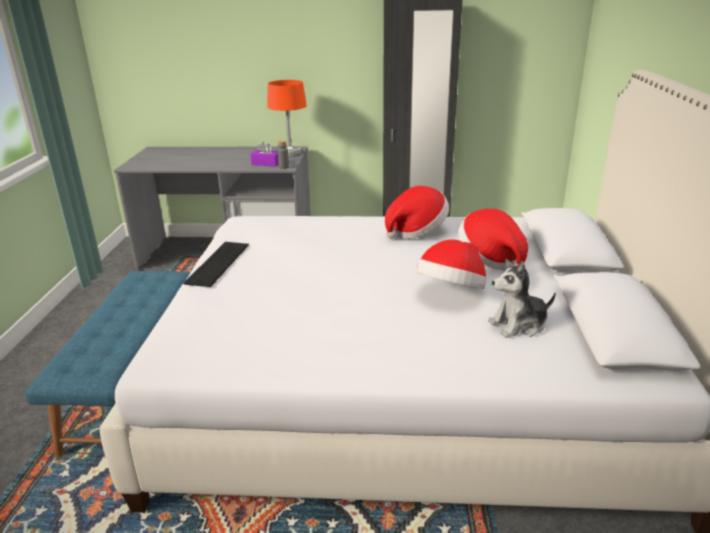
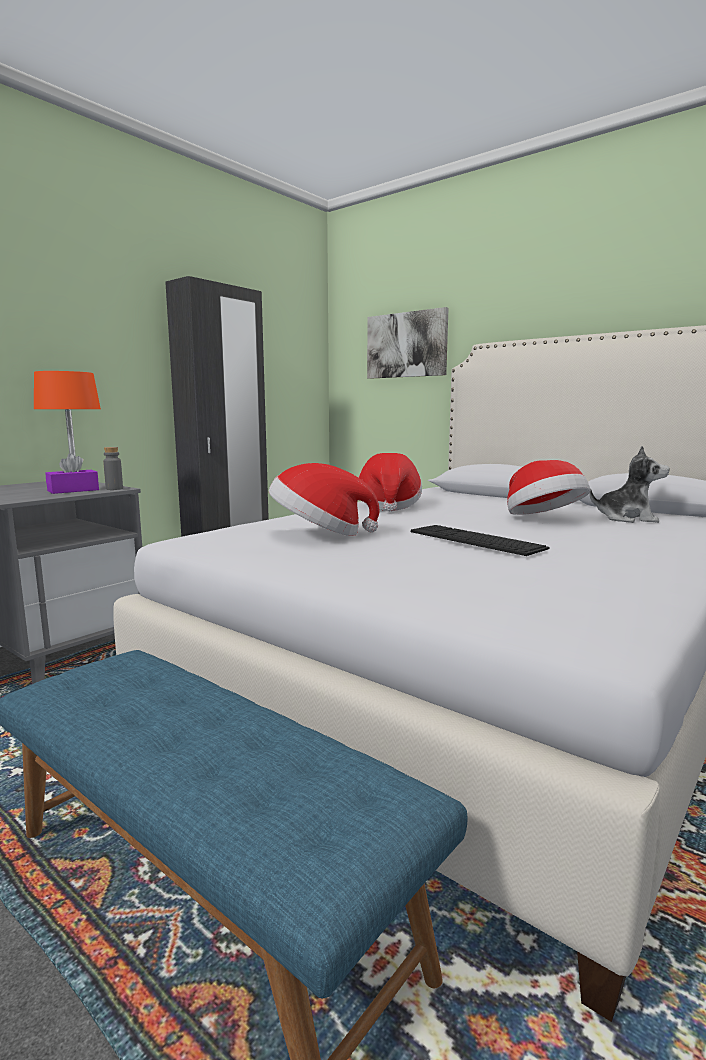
camera: 55 degrees left, 15 degrees down
(218, 263) = (307, 565): keyboard -> keyboard (475, 540)
(490, 258) = (488, 504): hat -> hat (320, 533)
(519, 325) = (627, 519): plush toy -> plush toy turned 90 degrees counterclockwise
(621, 47) = (407, 345): none -> picture

